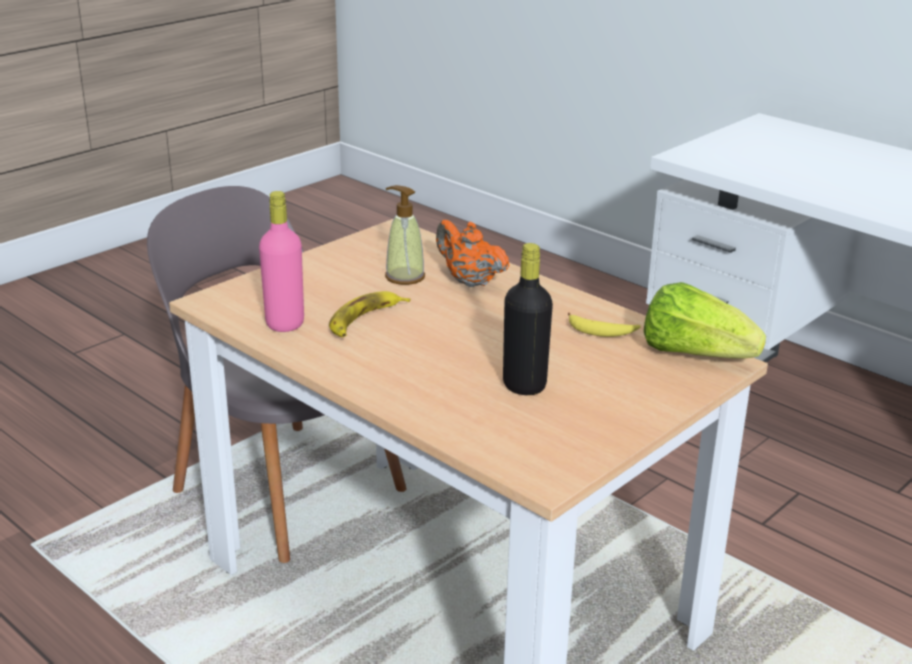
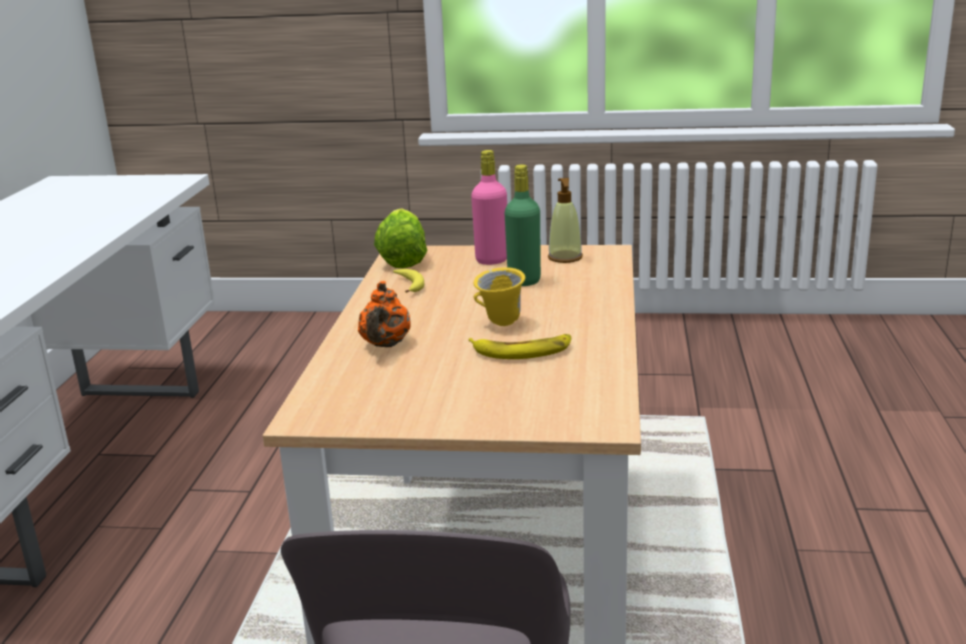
camera: 125 degrees left, 5 degrees down
(285, 324) = (582, 374): pink bottle -> pink bottle (492, 260)
(404, 277) = (415, 369): soap dispenser -> soap dispenser (565, 258)
(433, 333) = (501, 324): none -> yellow mug
(524, 385) = (524, 281): black bottle -> green bottle

